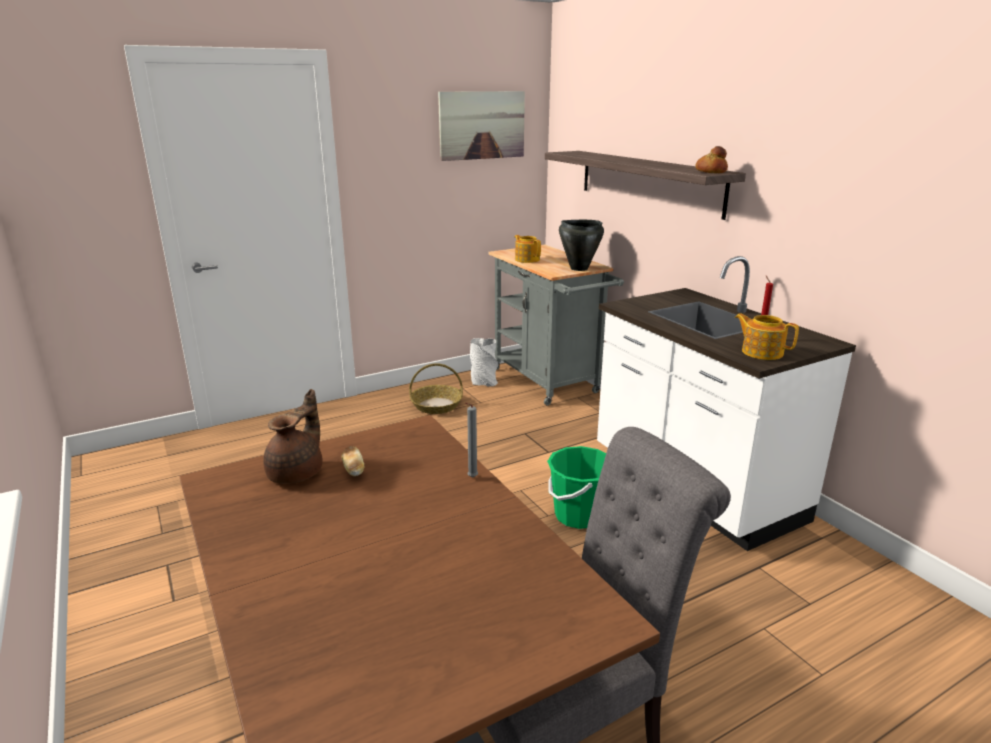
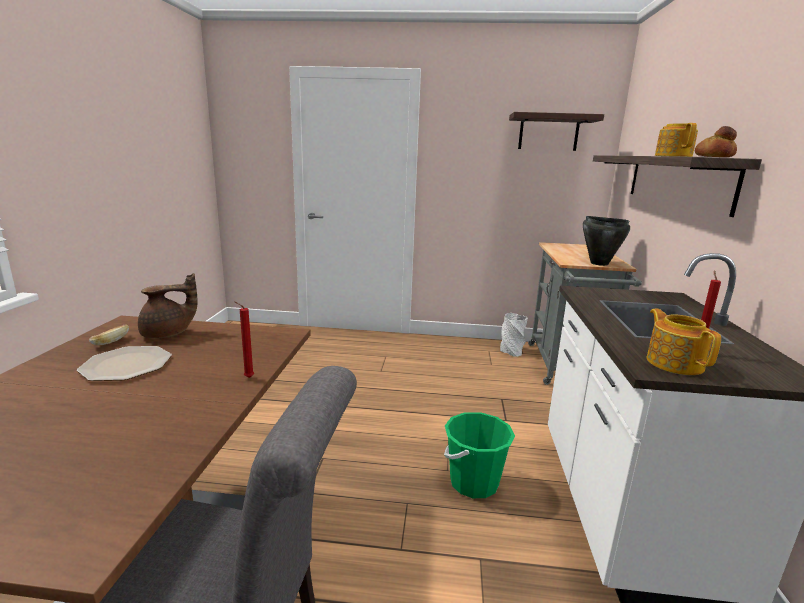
camera: 35 degrees right, 5 degrees down
(330, 516) = (125, 365): none -> plate
(353, 470) = (196, 344): bread -> bread (111, 342)
(436, 405) = (455, 356): basket -> none
(471, 478) = (247, 378): grey candle -> red candle
(482, 125) = (548, 133): picture -> shelf
(527, 259) = (562, 251): teapot -> teapot (673, 156)

